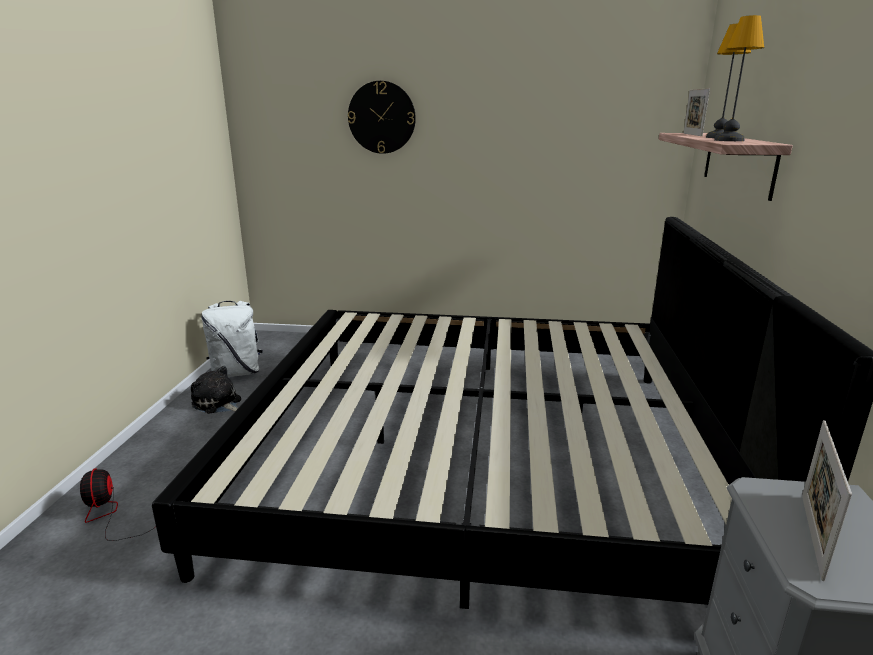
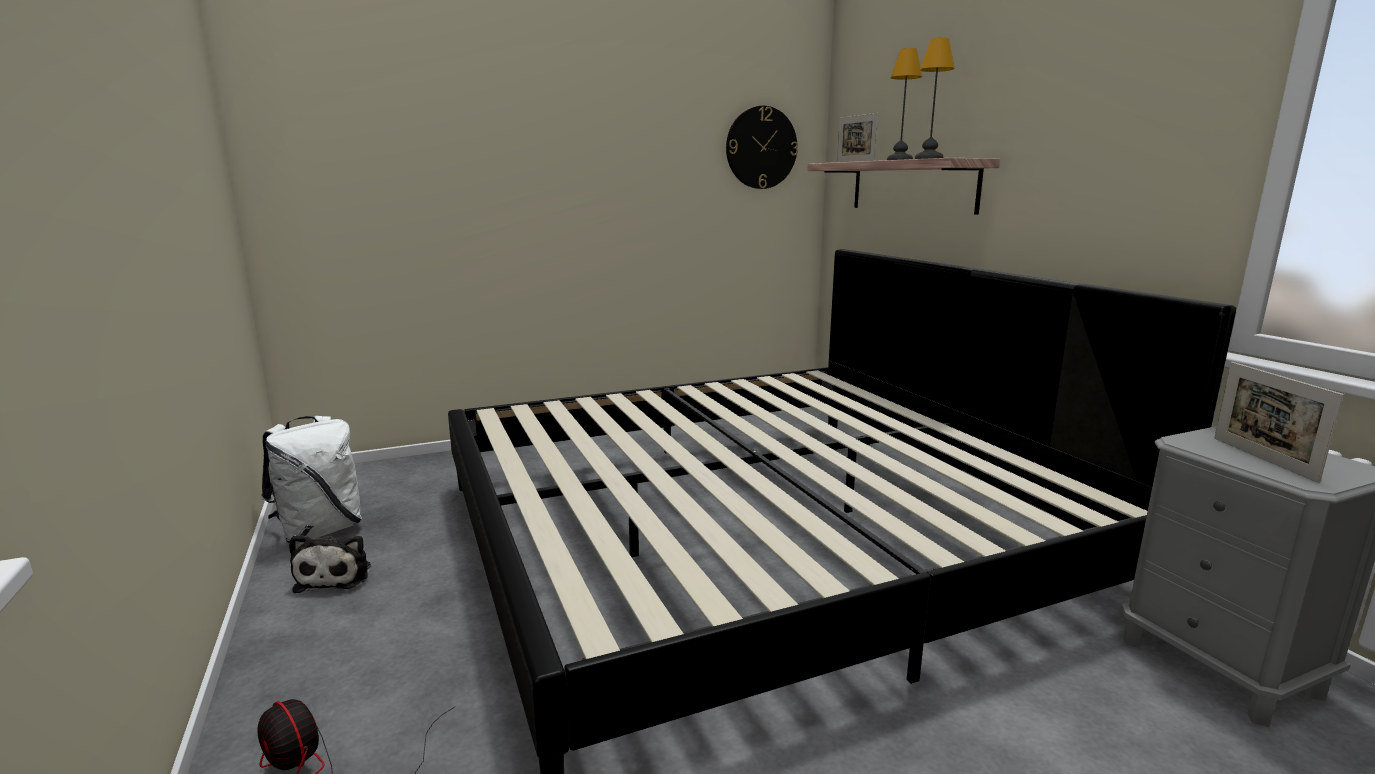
camera: 30 degrees left, 5 degrees down
(218, 404) = (336, 576): plush toy -> plush toy turned 105 degrees counterclockwise
(381, 117) = (480, 145): wall clock -> wall clock (761, 148)

